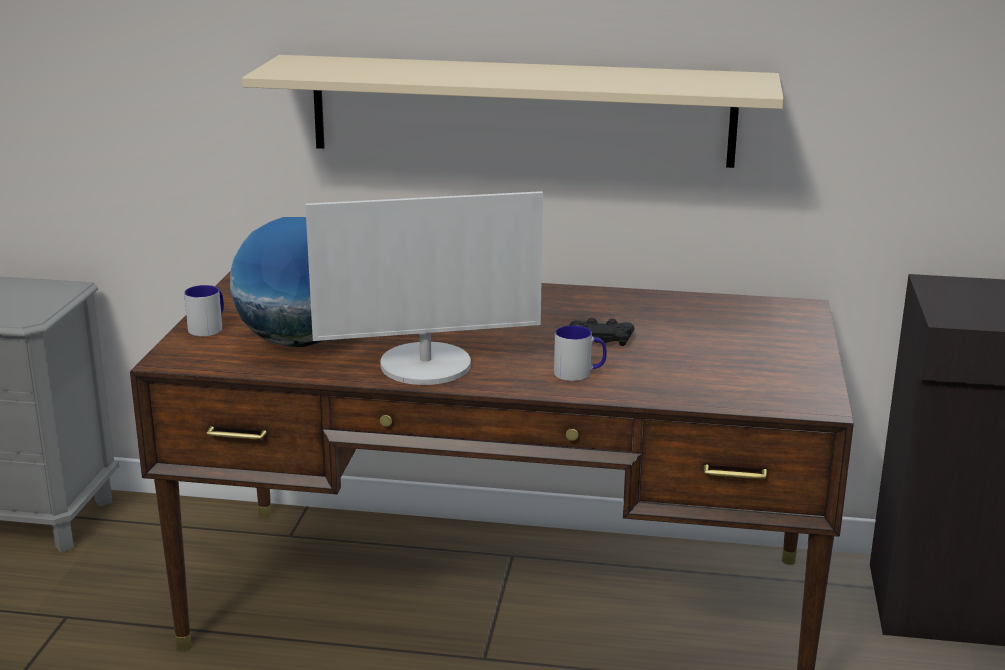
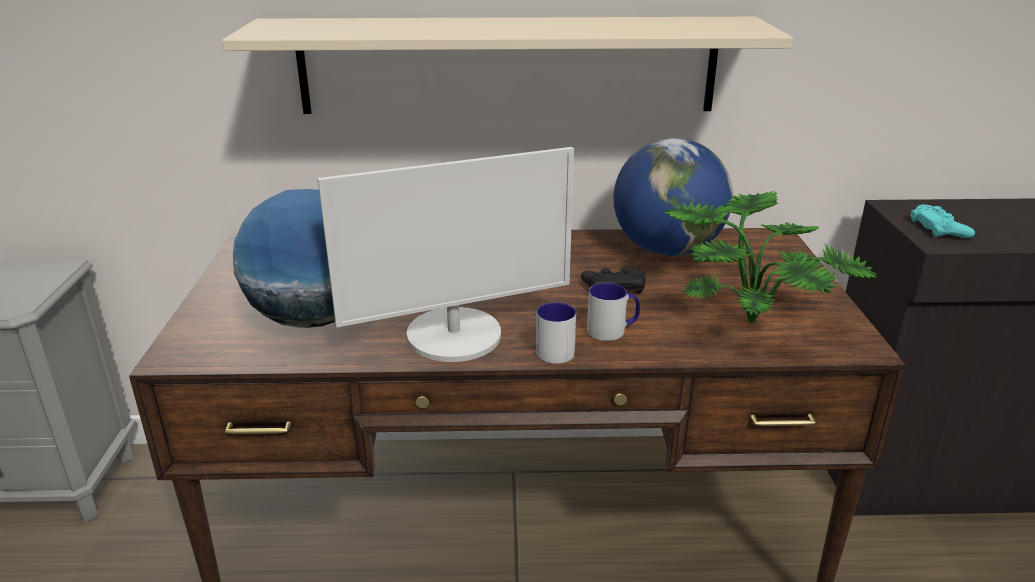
camera: 10 degrees left, 5 degrees up
(209, 327) = (213, 309): mug -> mug (556, 349)
(675, 311) = (667, 250): none -> globe
(726, 373) = (751, 316): none -> potted plant
(965, 305) = (939, 228): none -> turquoise game controller

